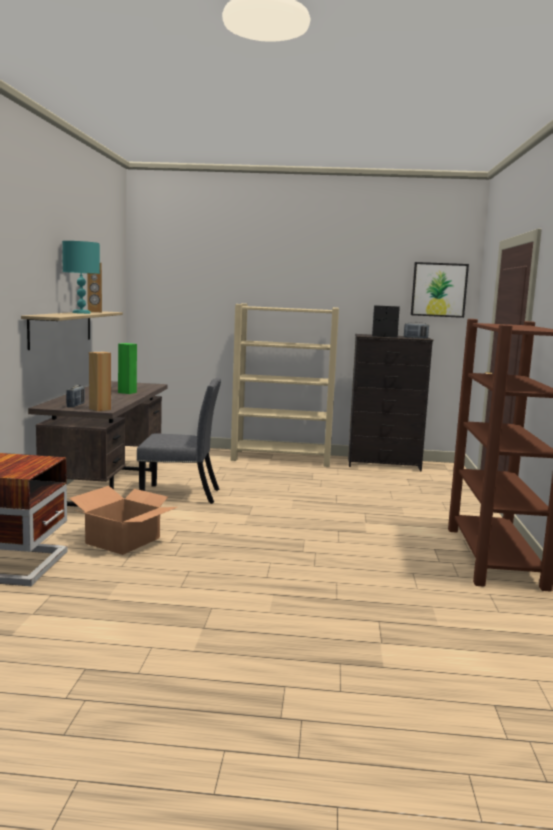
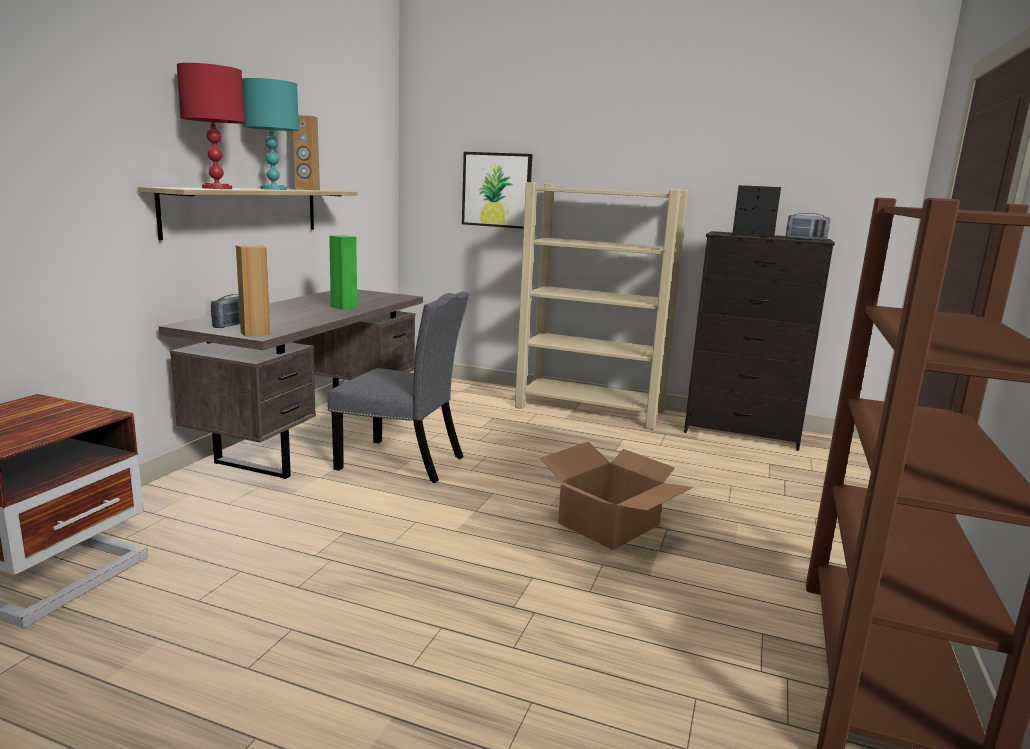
camera: 15 degrees right, 5 degrees up
(61, 314) = (217, 188): none -> red table lamp
(124, 541) = (248, 544): cardboard box -> cardboard box (610, 524)
(439, 290) = (856, 161): picture -> picture (497, 190)

